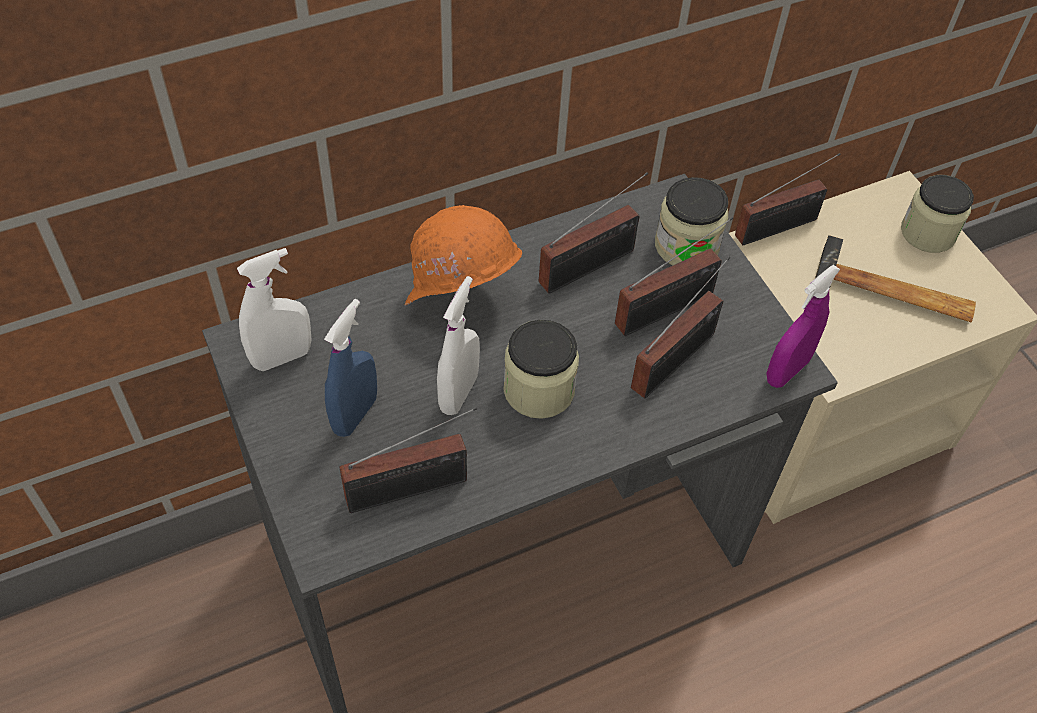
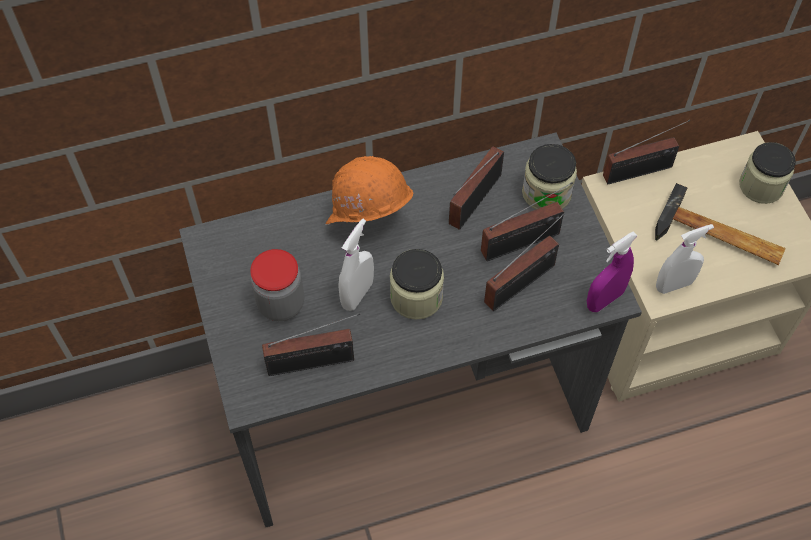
camera: 10 degrees right, 5 degrees up
(282, 357) = (233, 255): white spray bottle -> white spray bottle (674, 285)
(355, 415) = (281, 304): blue spray bottle -> jar
(592, 265) = (471, 202): radio -> radio turned 150 degrees clockwise

